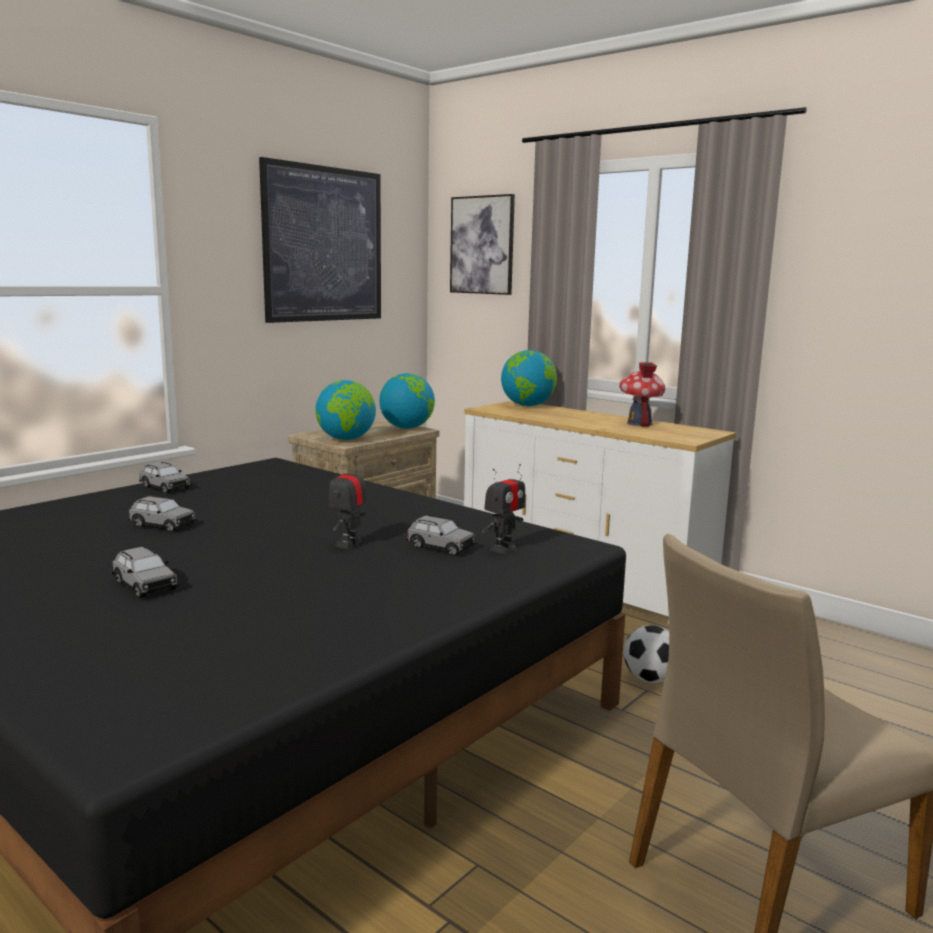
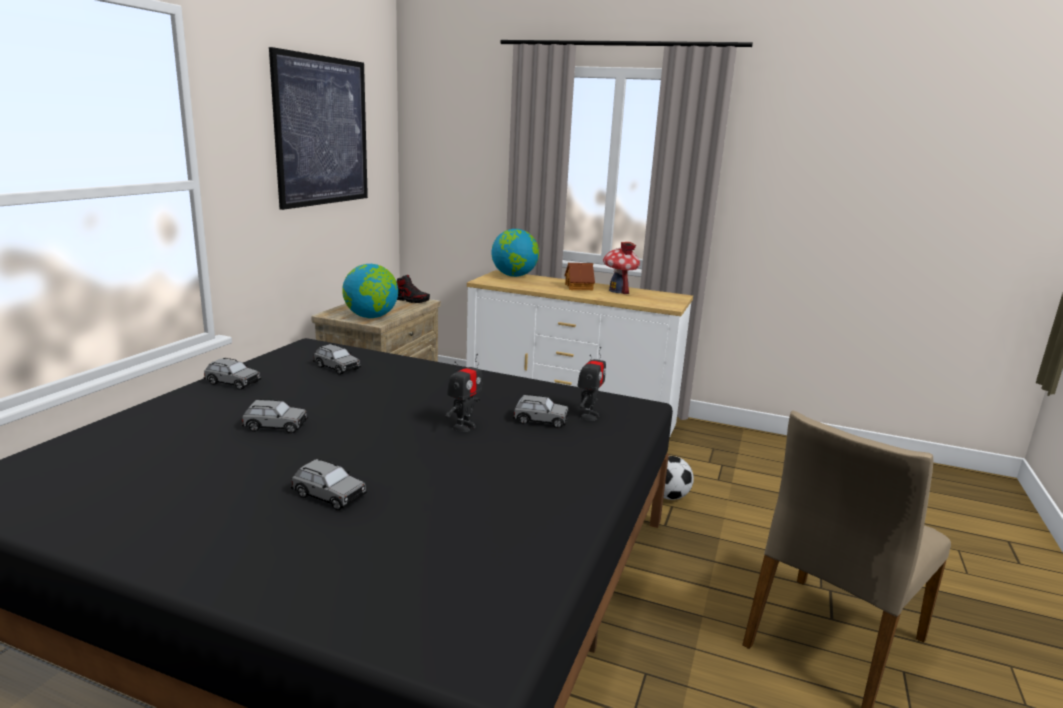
camera: 20 degrees left, 5 degrees up
(277, 483) = (337, 368): none -> grey toy car
(348, 544) = (464, 426): toy robot -> toy robot turned 150 degrees counterclockwise
(407, 428) = (411, 300): globe -> shoe
(482, 245) = (455, 131): picture -> none
(593, 418) = (579, 287): none -> toy house

